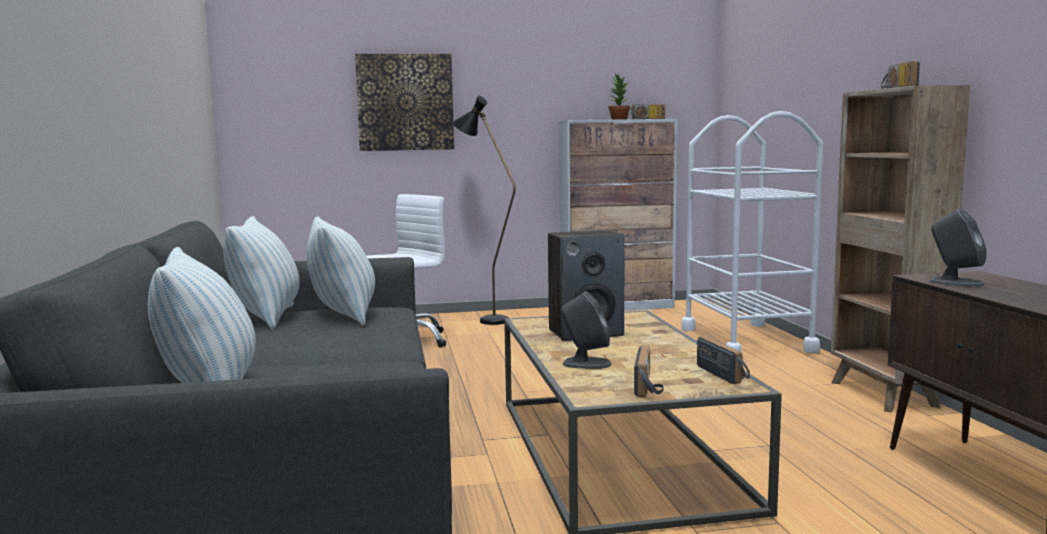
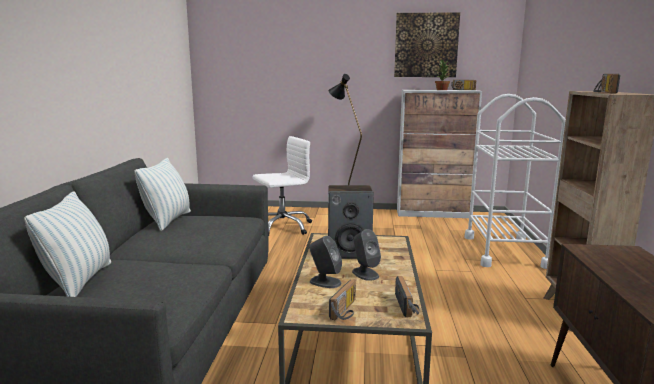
camera: 15 degrees right, 5 degrees up
(343, 315) = (211, 223): pillow -> none
(405, 102) = (302, 76): picture -> picture (426, 45)
(955, 282) = (602, 259): grey speaker -> grey speaker (365, 273)

